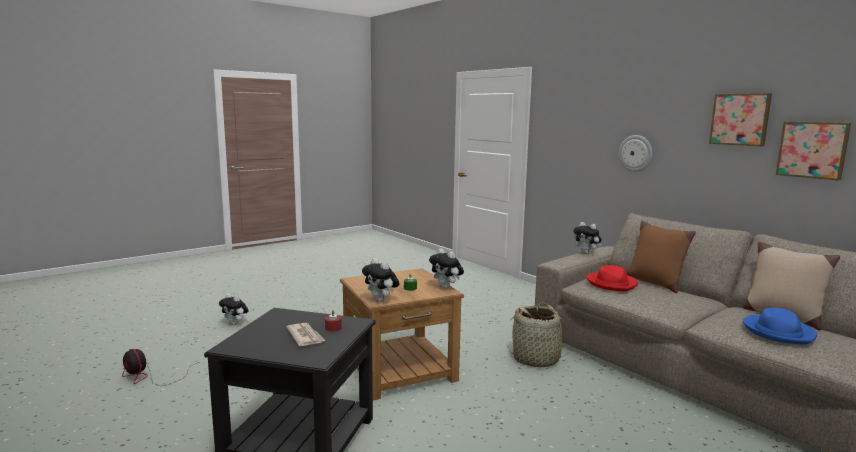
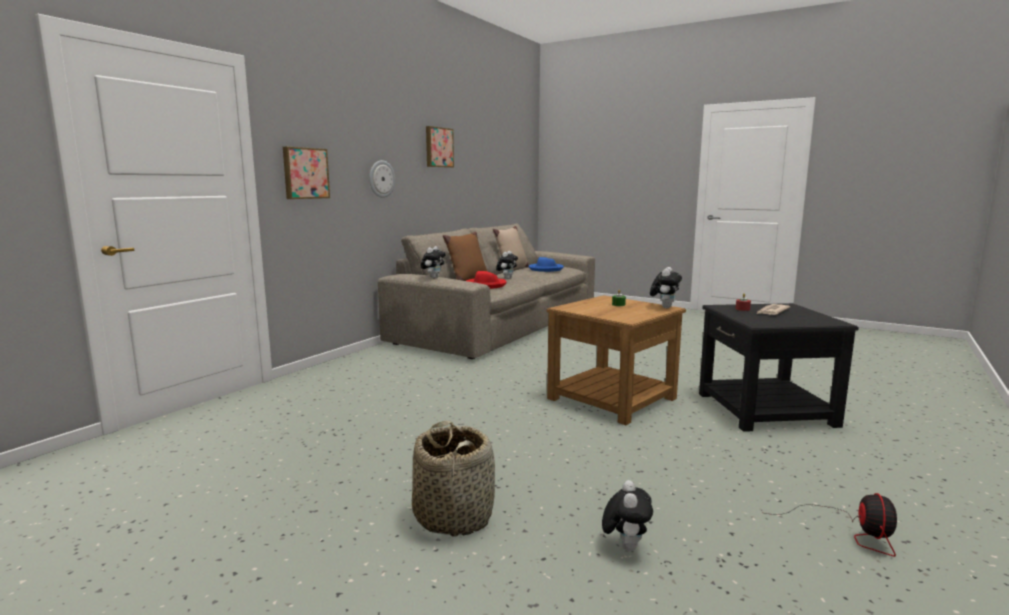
camera: 110 degrees left, 0 degrees up
(446, 287) = (597, 298): plush toy -> plush toy (507, 278)
(536, 359) = (527, 359): basket -> basket (454, 516)
(812, 149) = (467, 168): picture -> picture (305, 173)

